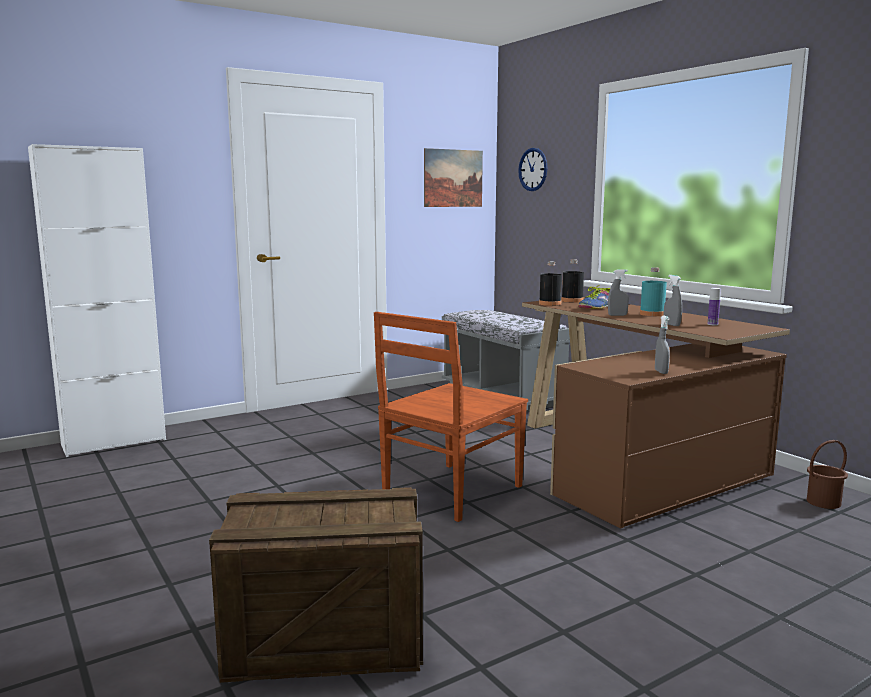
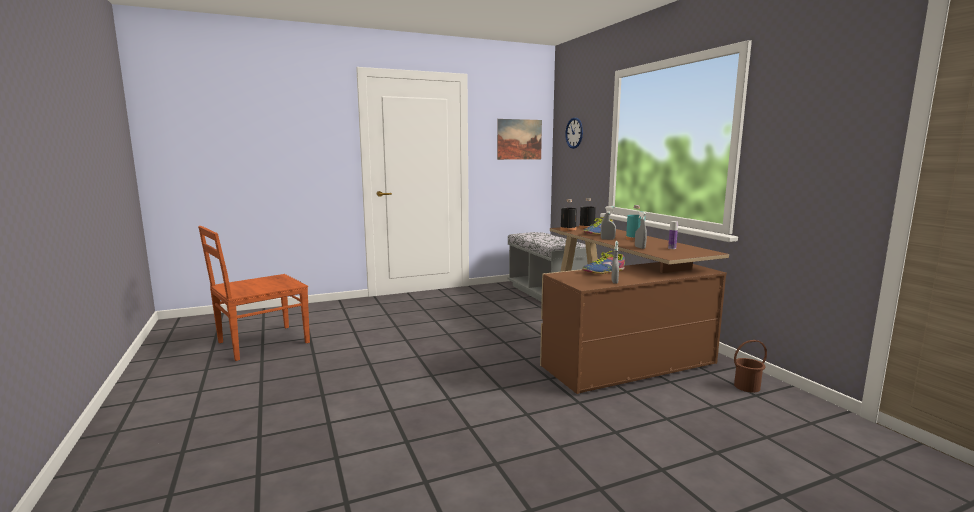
camera: 10 degrees right, 0 degrees up
(114, 442) = (277, 311): white cabinet -> none
(323, 639) = (334, 451): crate -> none
(450, 492) = (472, 359): brown chair -> brown chair (261, 343)
(634, 358) = (604, 271): none -> shoe

